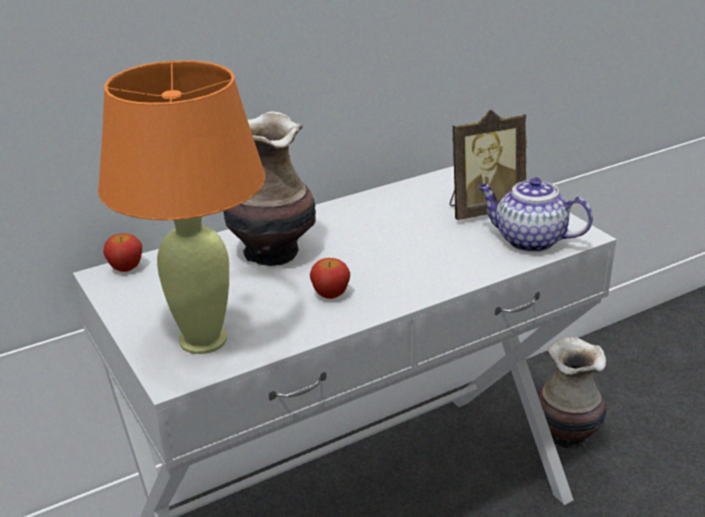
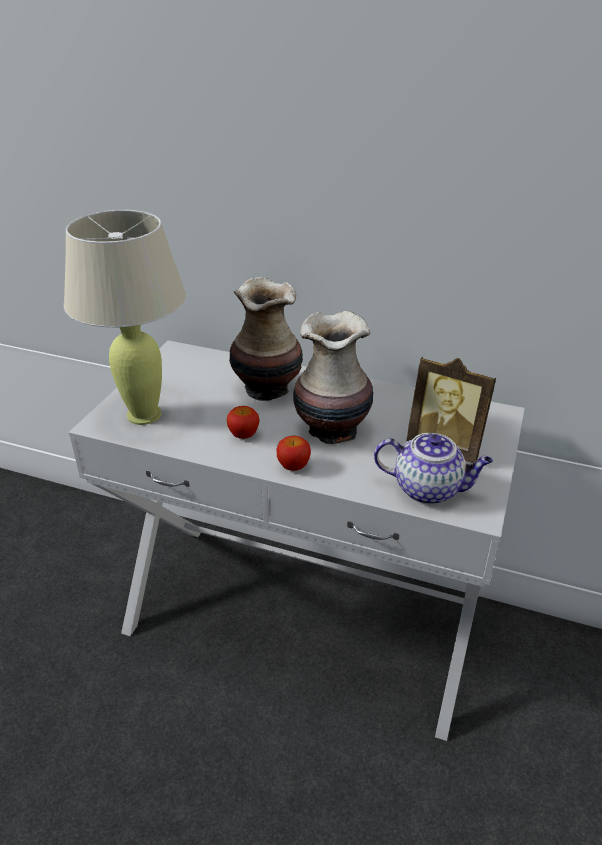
camera: 50 degrees right, 5 degrees up
(126, 268) = (190, 352): apple -> apple (293, 466)
(203, 339) = (144, 415): orange table lamp -> beige table lamp
(528, 240) = (429, 489): teapot -> teapot turned 120 degrees clockwise
(567, 435) = (514, 698): vase -> vase (332, 431)

